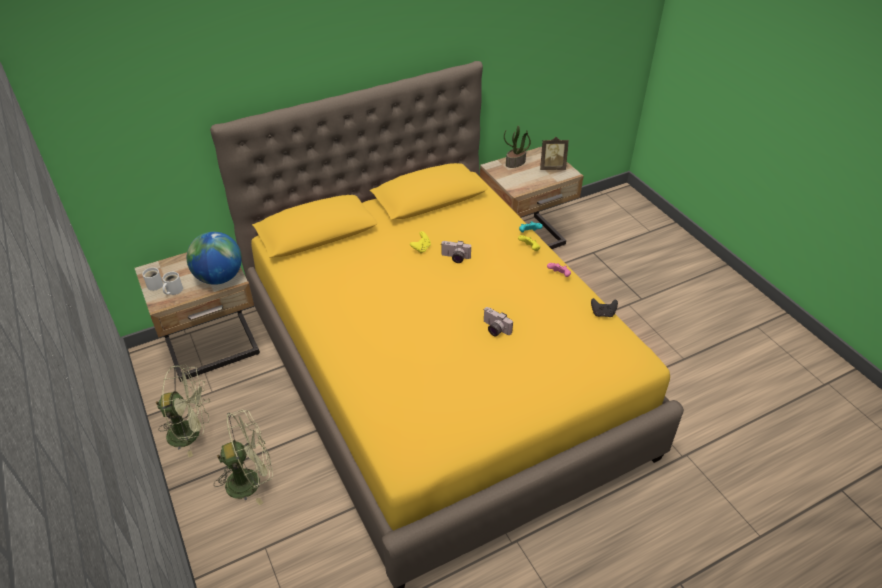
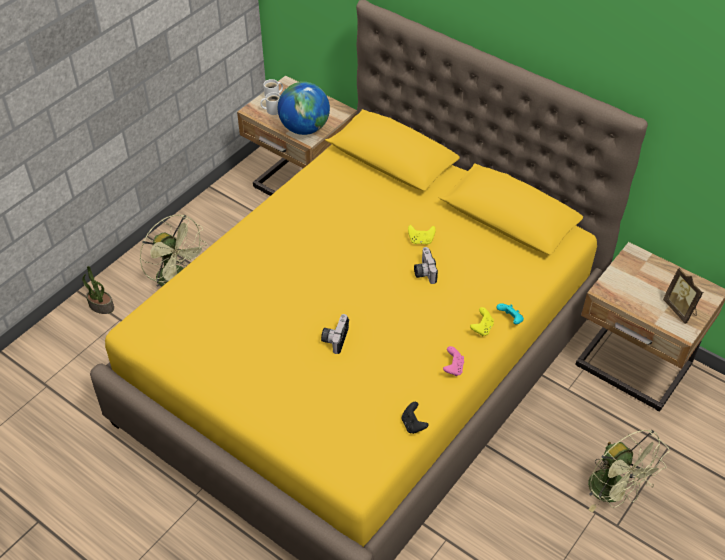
camera: 65 degrees right, 5 degrees up
(191, 432) = (206, 221): green fan -> green fan (614, 492)
(515, 163) = (659, 272): potted plant -> potted plant (101, 306)

